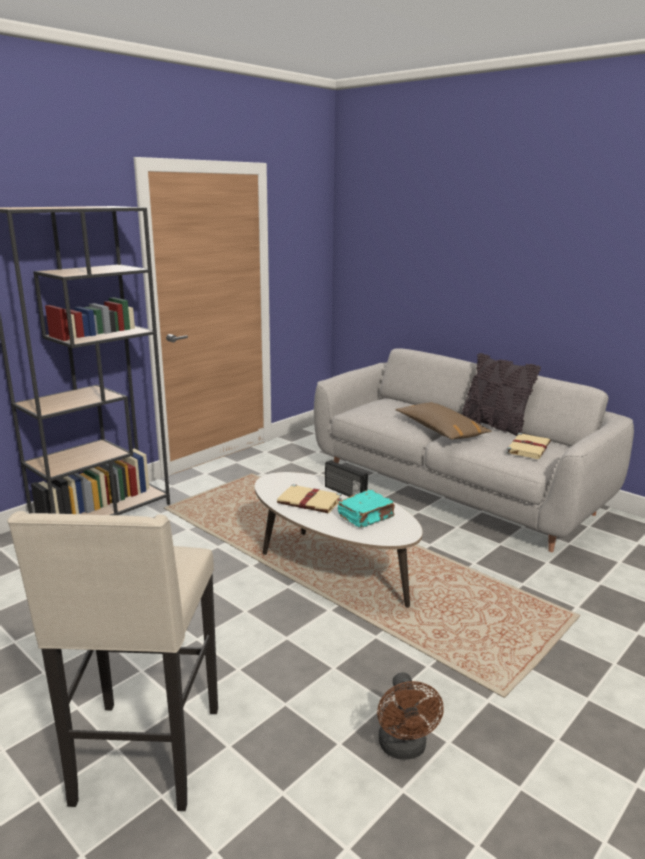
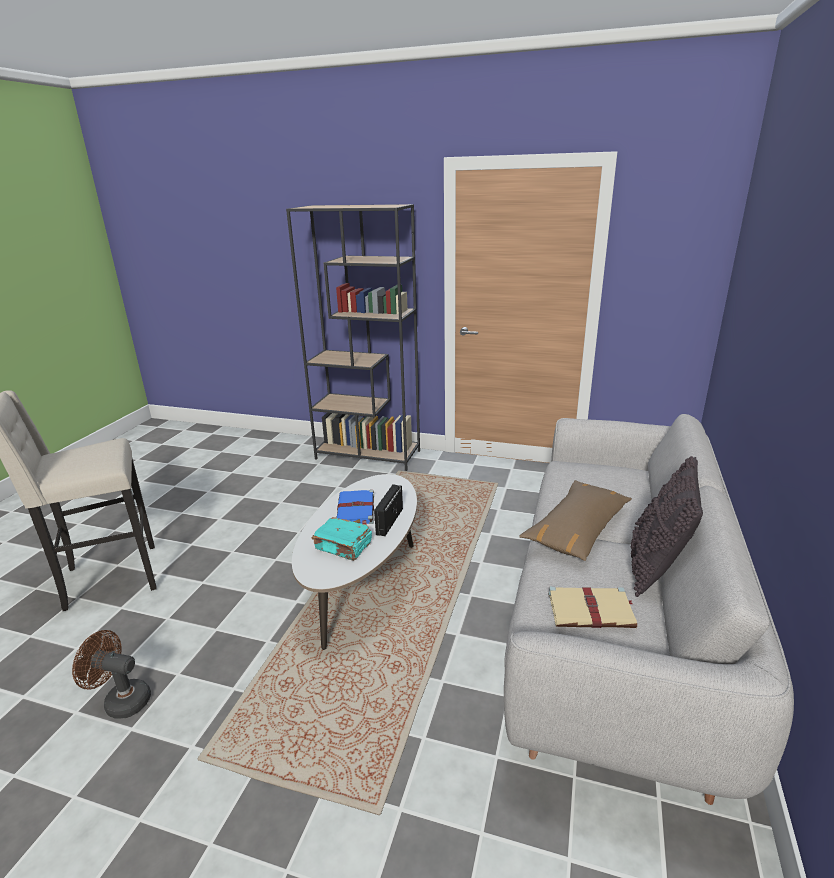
camera: 65 degrees right, 5 degrees up
(310, 502) = (356, 510): beige book -> blue book
(404, 748) = (121, 700): brown fan -> brown fan turned 45 degrees clockwise

